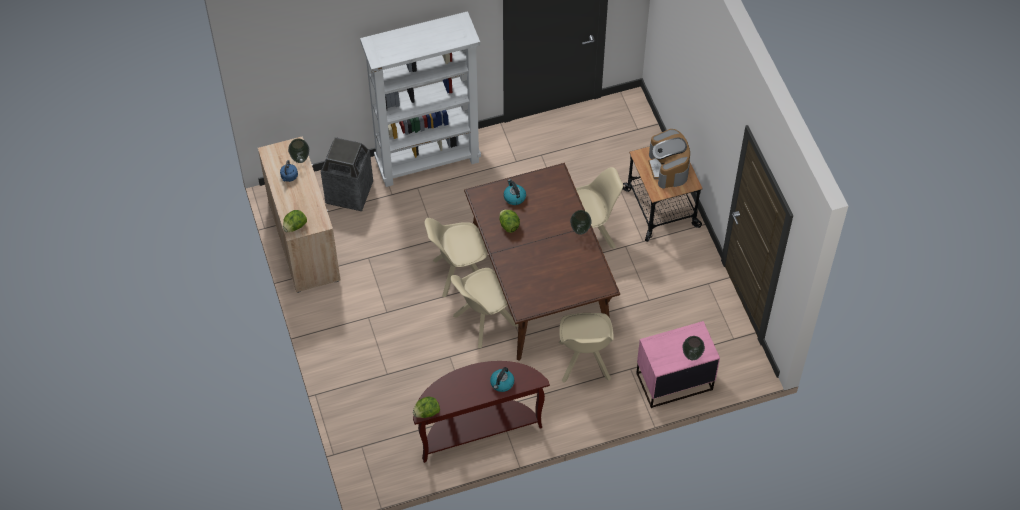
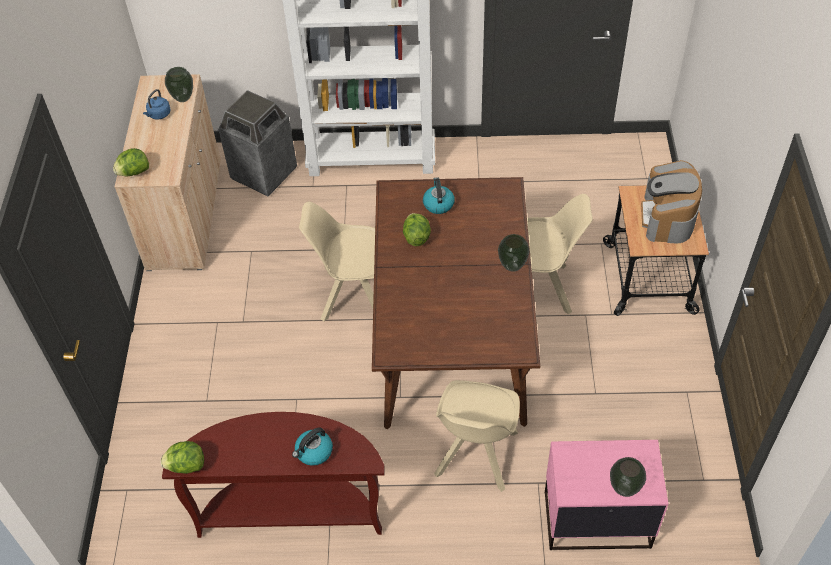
camera: 20 degrees right, 5 degrees down
(483, 321) = (360, 364): beige chair -> none

